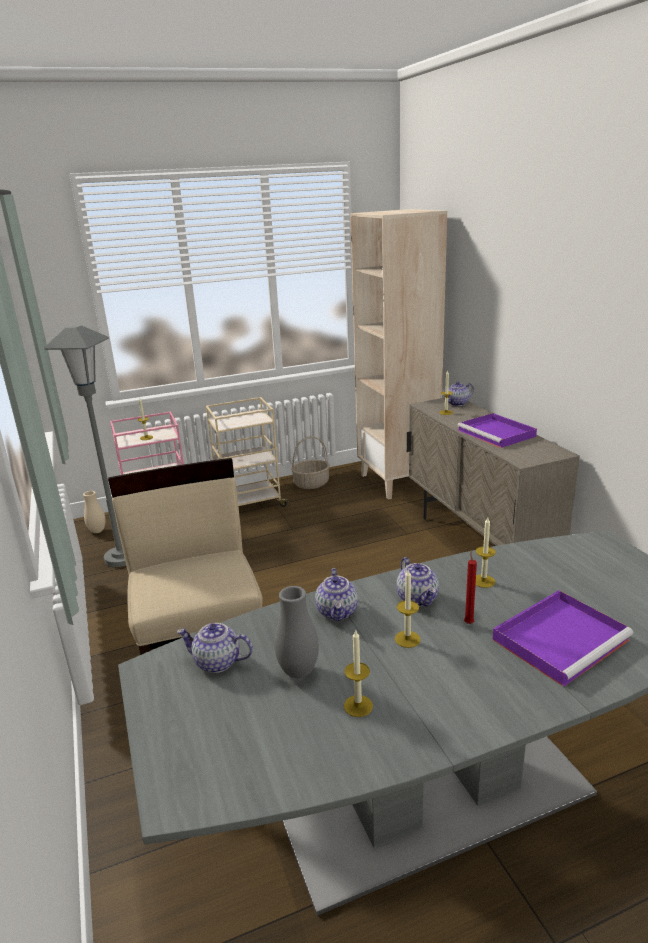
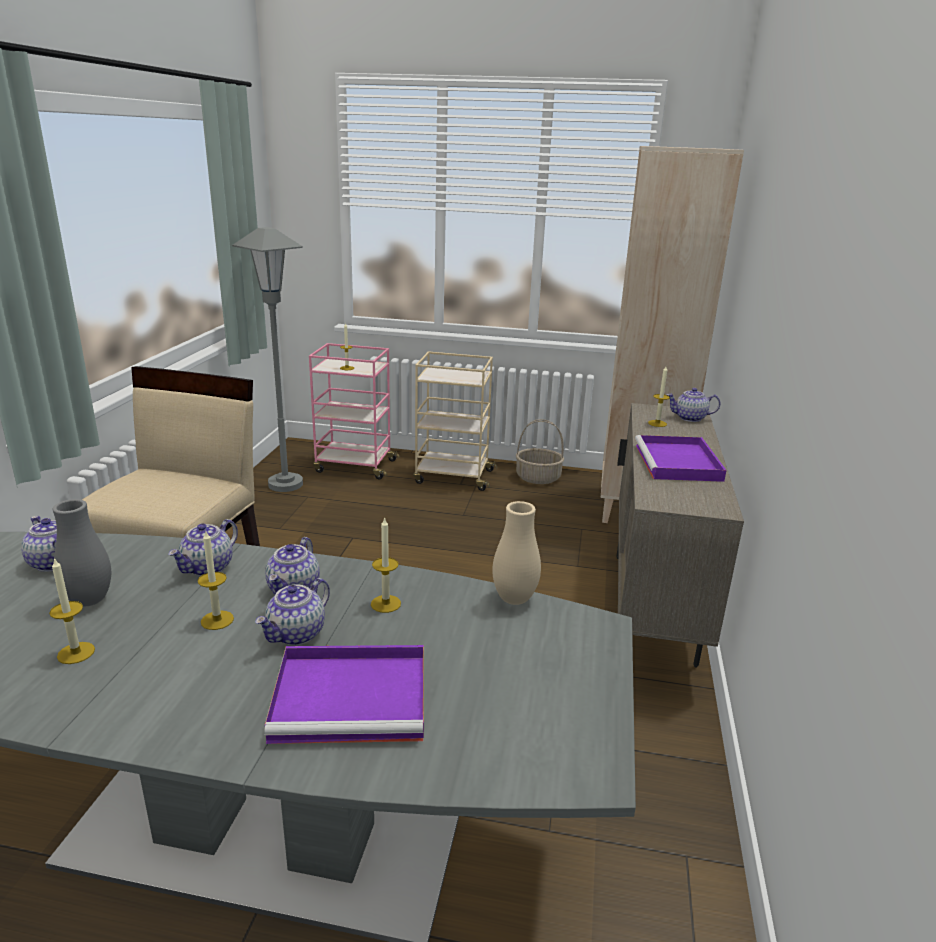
camera: 30 degrees right, 0 degrees up
(97, 531) = (296, 454): beige vase -> beige vase (514, 599)
(468, 622) = (296, 634): red candle -> teapot

